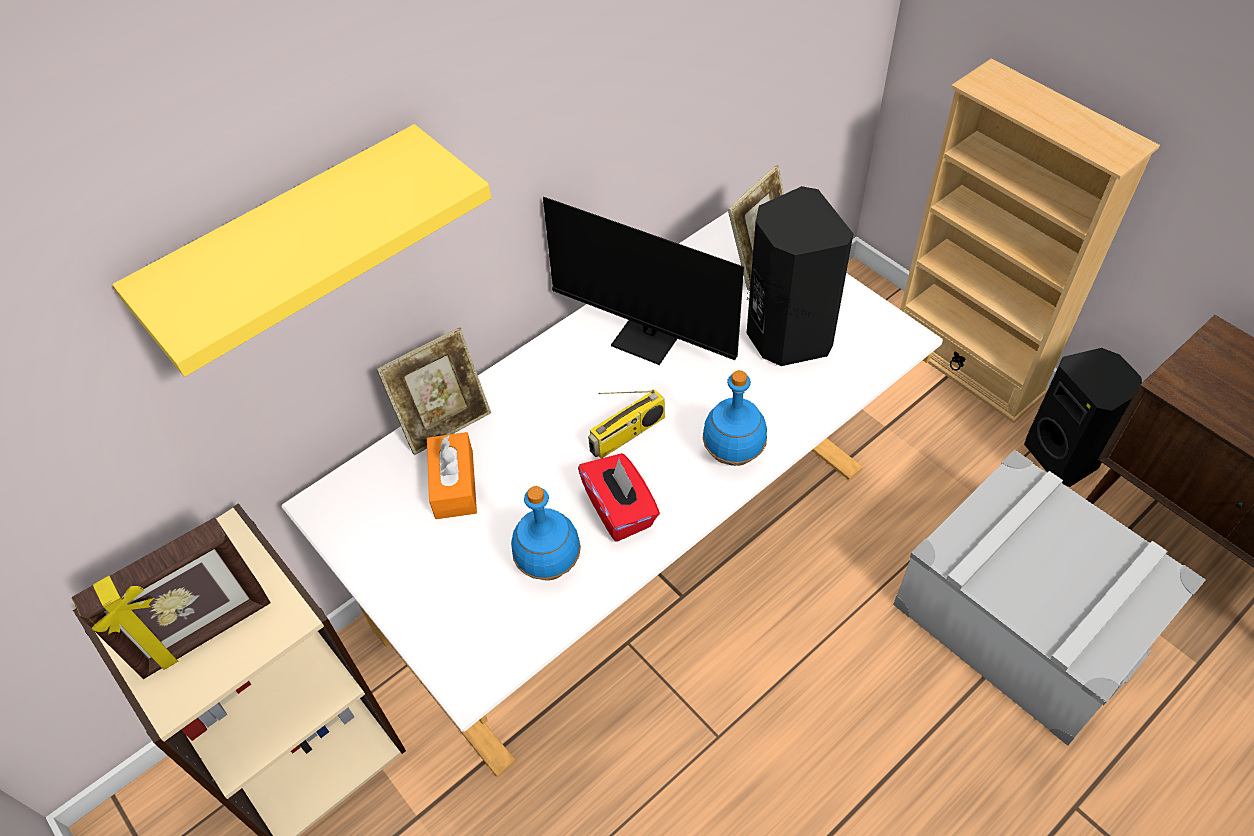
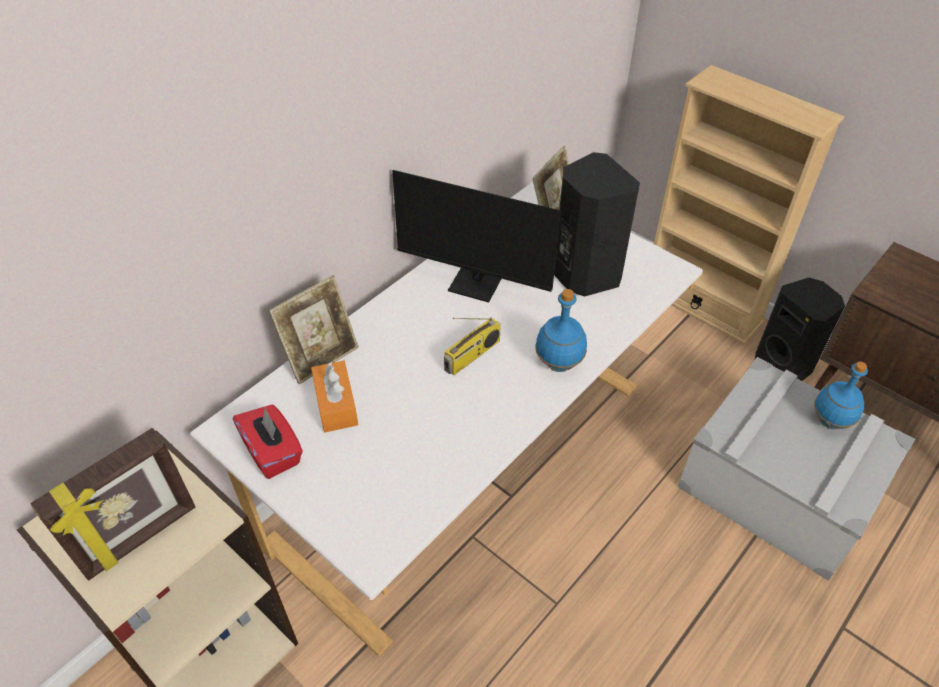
camera: 10 degrees left, 5 degrees down
(290, 244) = (204, 199): yellow shelf -> none
(548, 565) = (424, 460): blue bottle -> blue bottle (829, 421)
(620, 510) = (476, 412): red tissue box -> red tissue box (273, 452)

